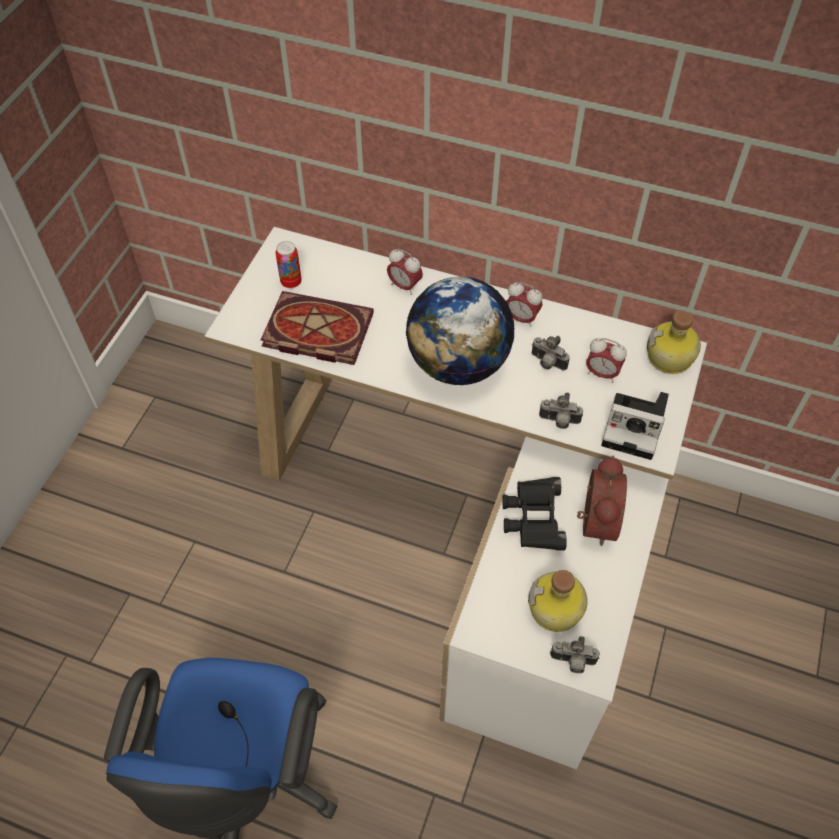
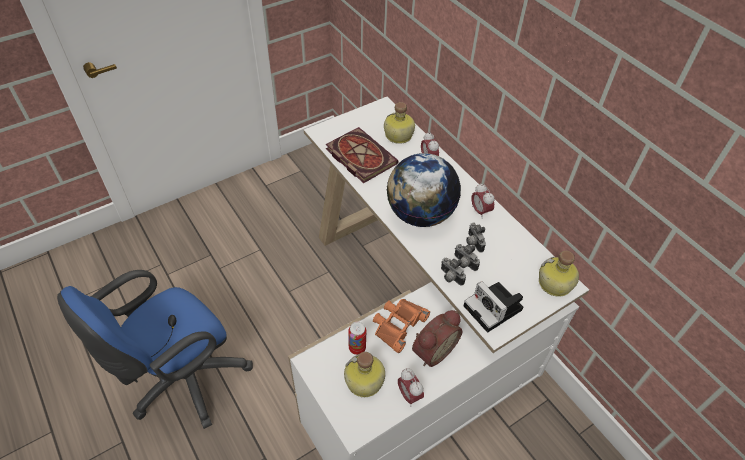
camera: 35 degrees right, 5 degrees down
(291, 282) = (370, 126): can -> can (357, 348)
(339, 275) = (398, 136): none -> bottle
(533, 517) = (398, 325): black binoculars -> orange binoculars
(572, 662) = (347, 416): camera -> camera (463, 263)
(602, 373) = (501, 267): alarm clock -> alarm clock (409, 395)

